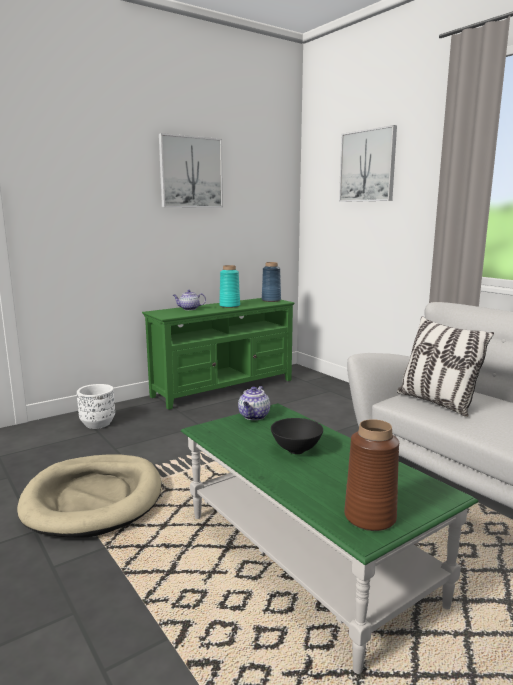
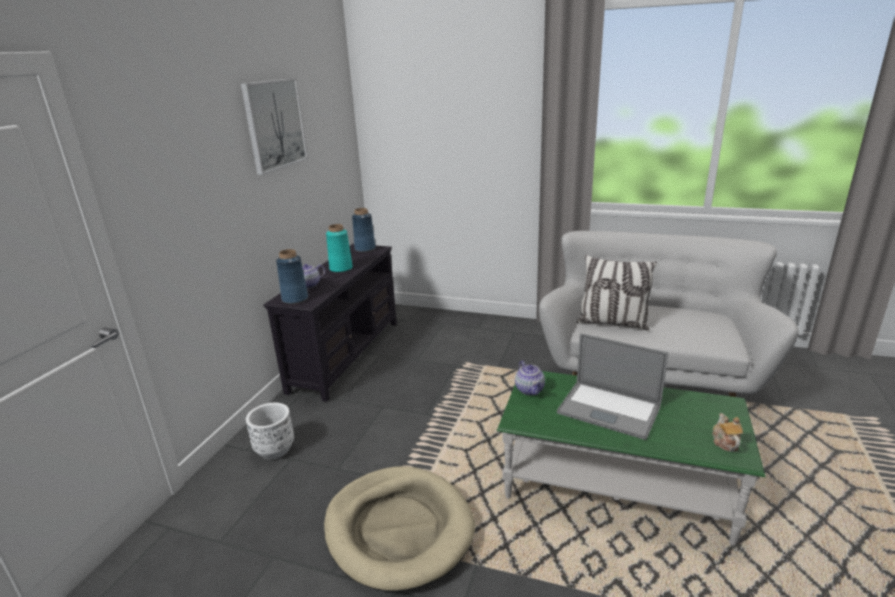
camera: 35 degrees left, 10 degrees up
(165, 313) = (295, 299): none -> blue vase
(223, 388) = (345, 355): green tv stand -> black tv stand
(296, 450) = (608, 409): black bowl -> laptop
(367, 166) = (448, 99): picture -> none
(369, 517) = (724, 442): brown vase -> teapot

